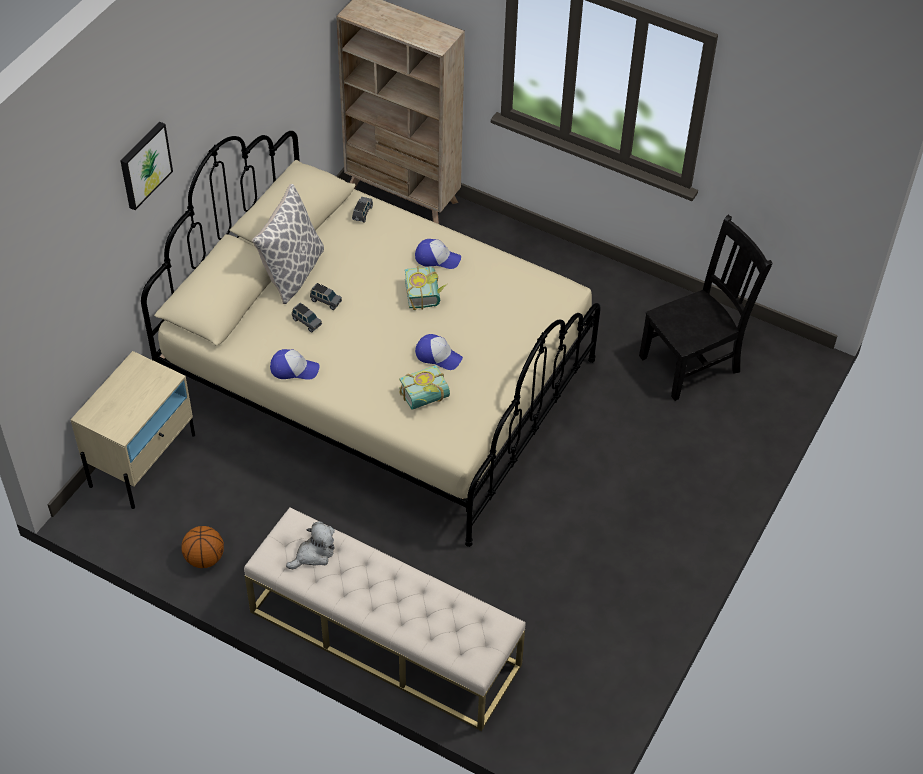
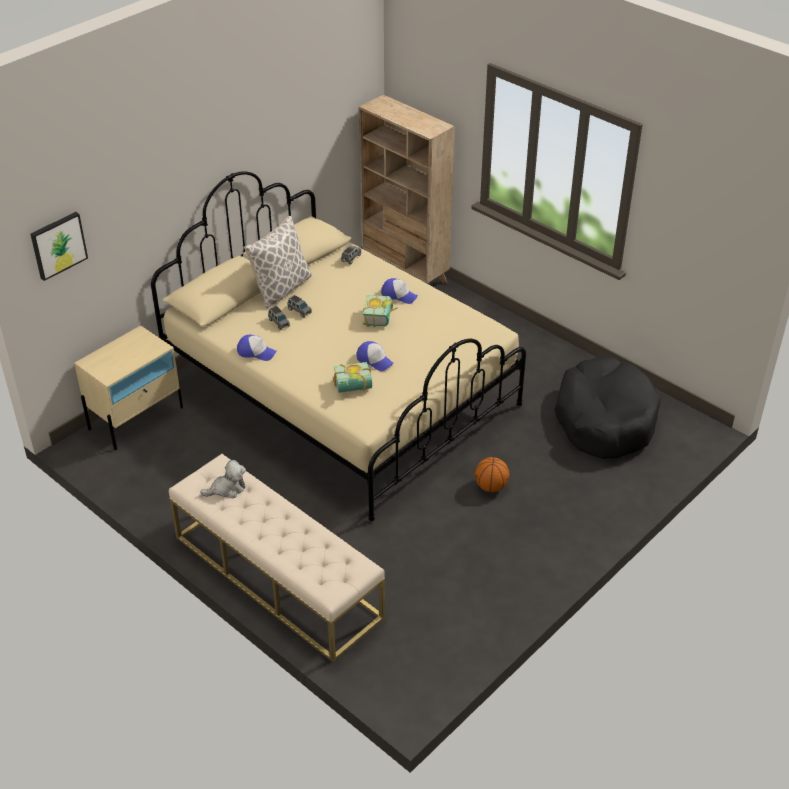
camera: 15 degrees right, 10 degrees down
(144, 164) = (161, 165): picture -> picture (58, 245)
(205, 558) = (156, 494): basketball -> basketball (491, 487)
(692, 363) = (605, 419): black chair -> black dog bed

